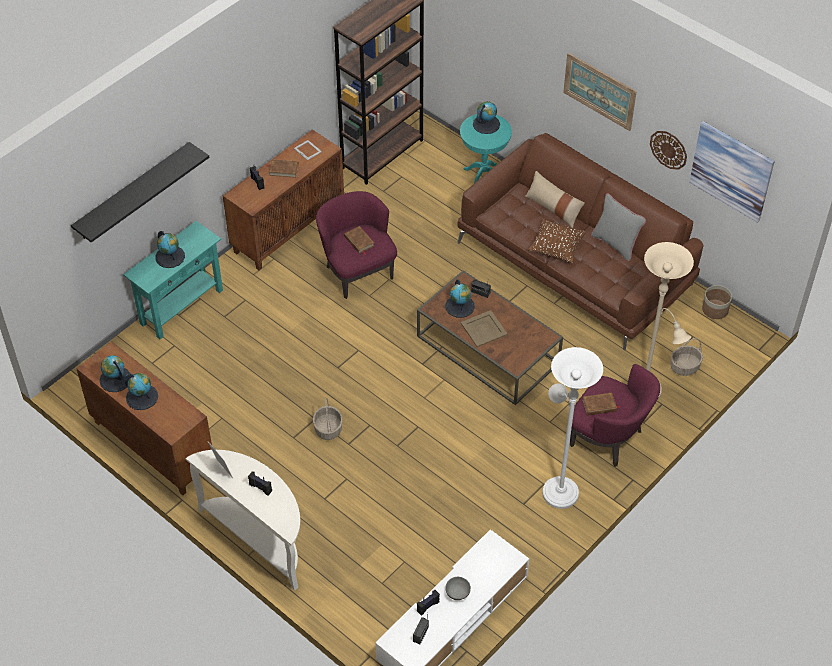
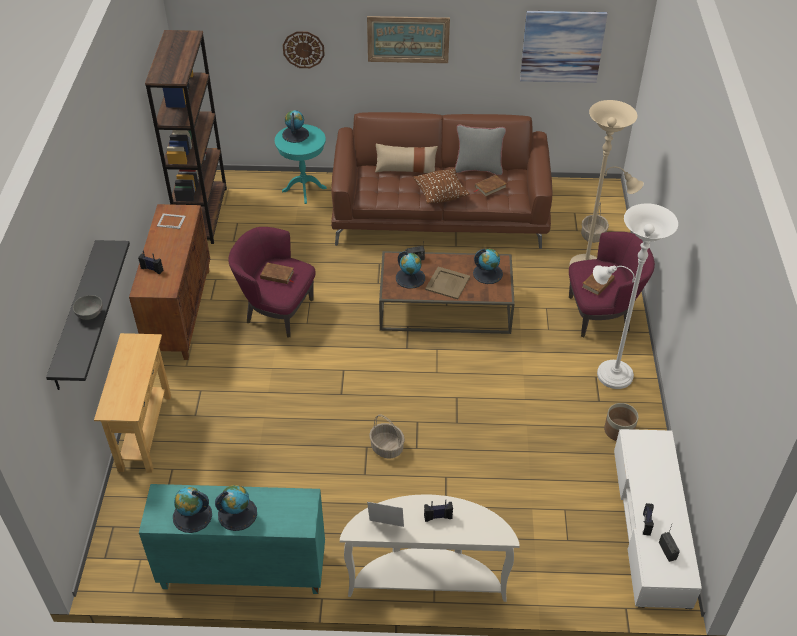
camera: 40 degrees left, 5 degrees down
(152, 446) = (242, 571): brown cabinet -> turquoise cabinet
(170, 256) = (127, 377): globe -> globe (487, 273)
(181, 307) = (145, 432): turquoise console table -> beige console table
(283, 169) = (165, 247): brown book -> brown book (490, 187)
(458, 593) = (655, 496): grey bowl -> grey bowl (90, 314)
(668, 149) = (492, 60): wall clock -> wall clock (303, 49)
(715, 309) = (568, 187): planter -> planter (619, 430)

